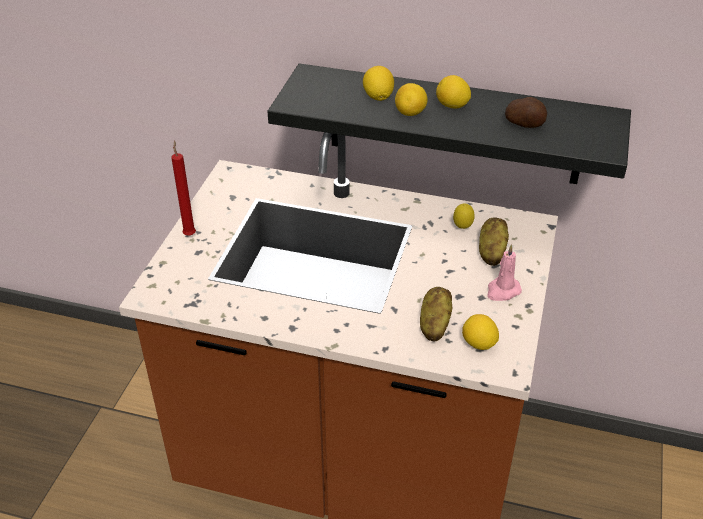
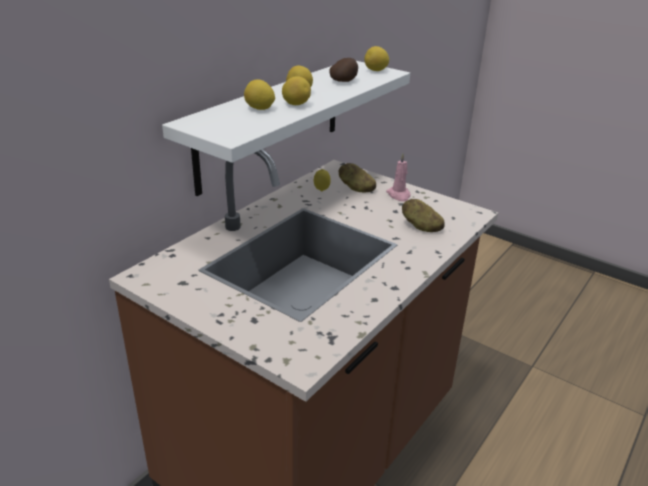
camera: 70 degrees left, 10 degrees down
(189, 234) = (220, 320): red candle -> none
(454, 125) = (271, 123): black shelf -> white shelf
(478, 344) = (448, 216): lemon -> lemon (376, 71)

